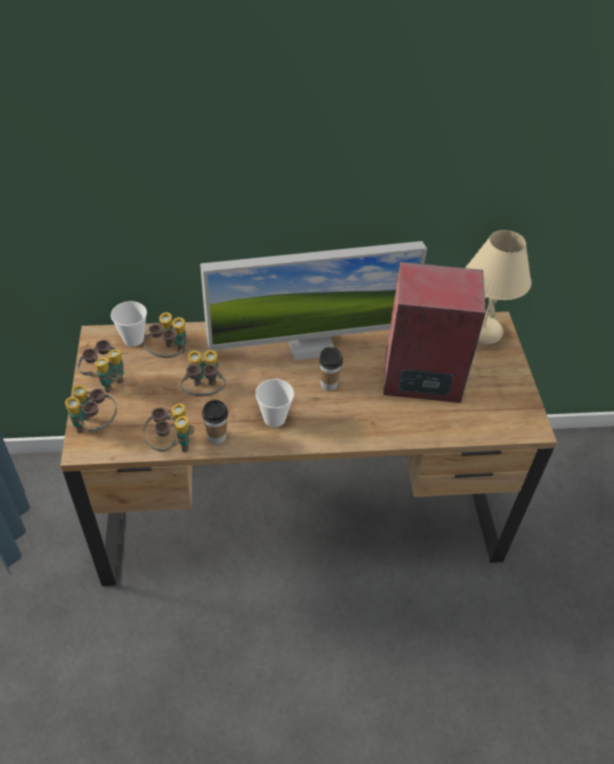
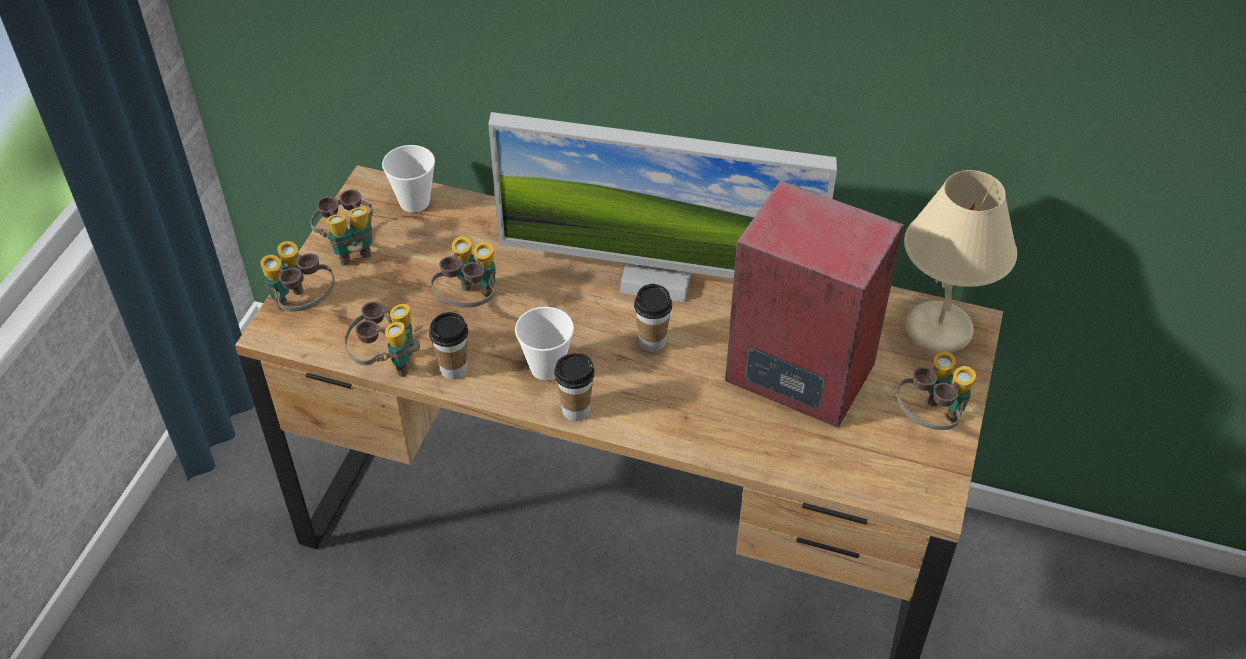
camera: 25 degrees right, 0 degrees up
(169, 355) = (450, 238): binoculars -> binoculars (930, 420)
(306, 439) = (575, 410): none -> cup

